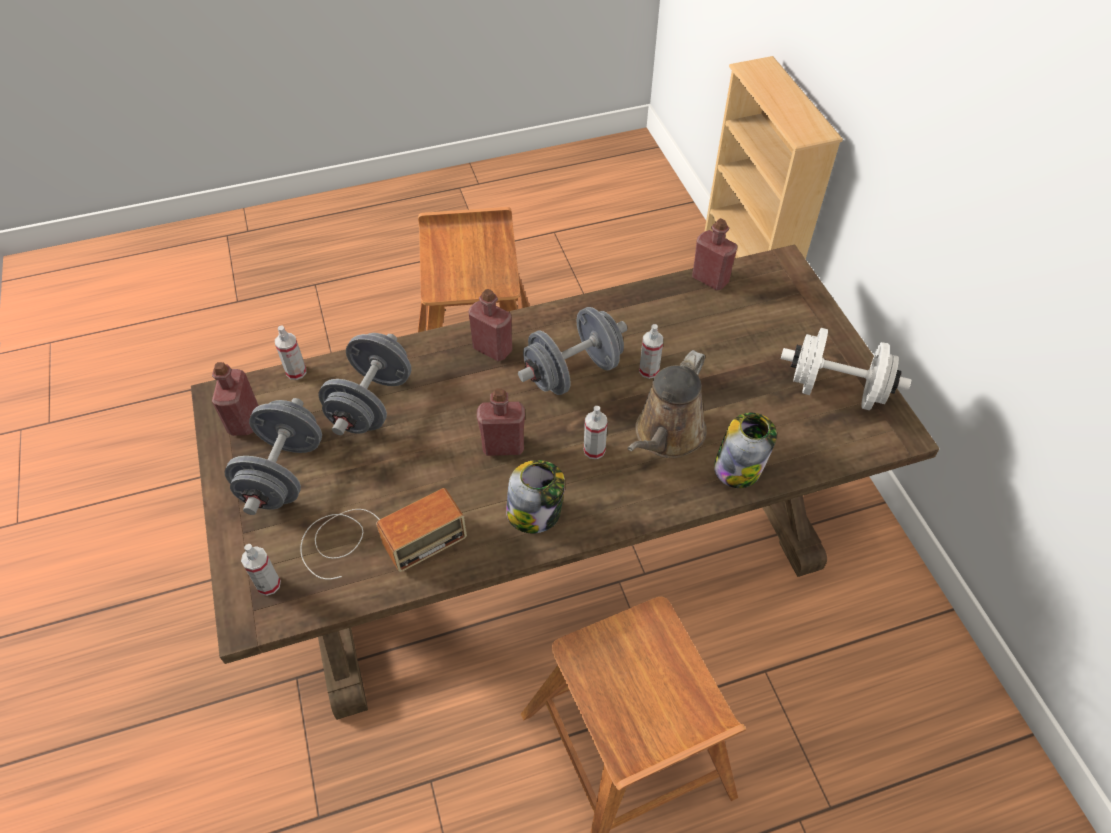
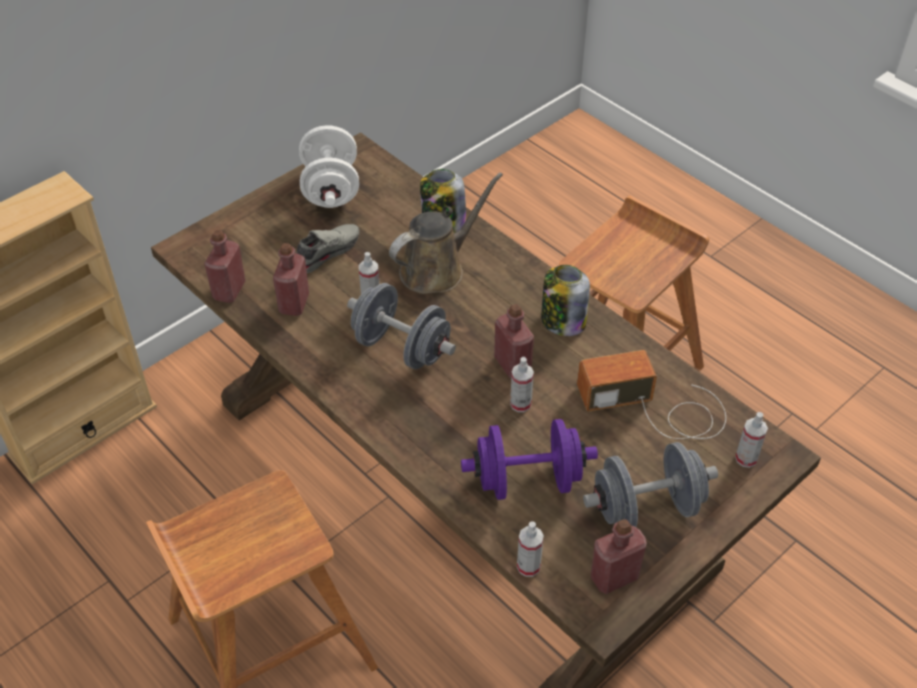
camera: 115 degrees left, 5 degrees down
(371, 403) = (527, 480): grey dumbbell -> purple dumbbell
(376, 539) = (656, 408): radio -> radio turned 45 degrees counterclockwise
(492, 349) = (405, 416): red bottle -> red bottle (294, 303)
(594, 450) = (479, 306): spray bottle -> spray bottle (520, 404)
(667, 436) = (437, 269): brown watering can -> brown watering can turned 45 degrees counterclockwise
(733, 357) = (325, 252): none -> grey shoe

